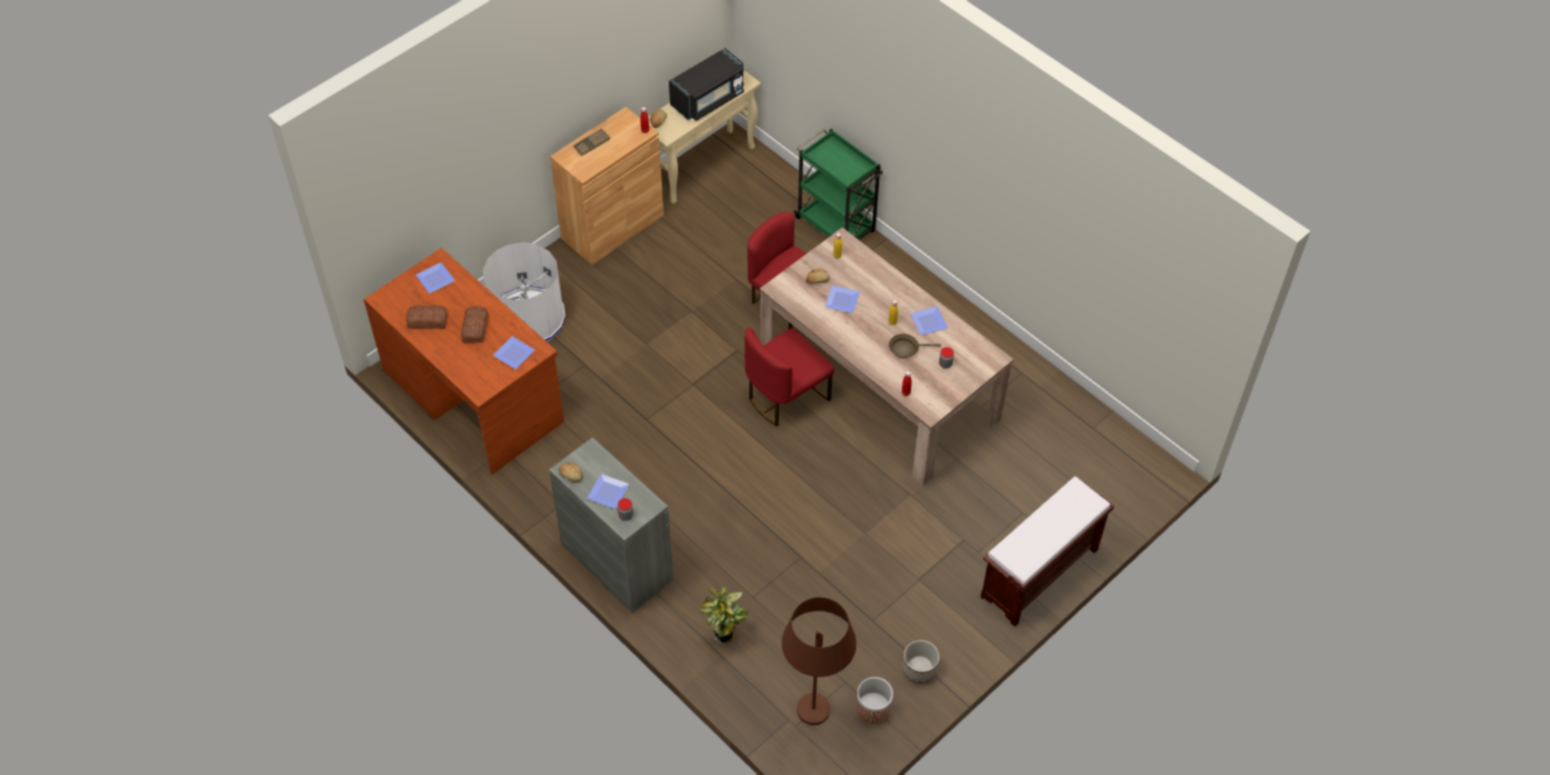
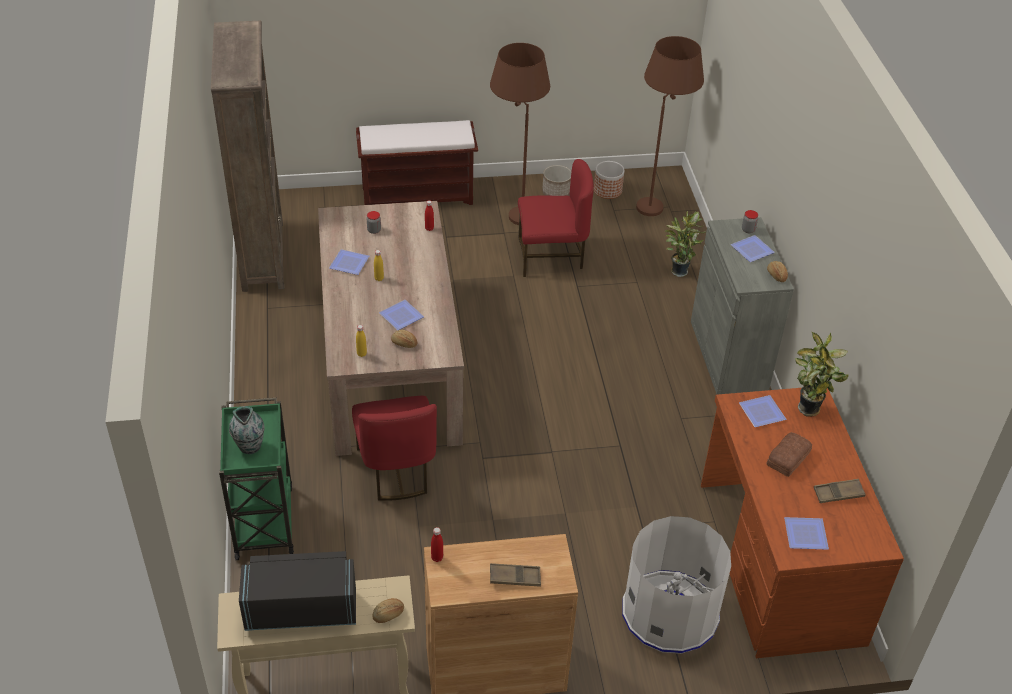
camera: 145 degrees left, 10 degrees down
(427, 320) = (838, 493): bread -> brown tray
(479, 375) = (810, 411): none -> potted plant
(786, 396) = (478, 396): red chair -> red chair (551, 256)
(836, 158) = (250, 446): none -> vase
(906, 348) = (391, 255): brown frying pan -> none
(938, 618) = (514, 208): none -> brown floor lamp
(1086, 418) = (263, 255): none -> brown bookcase

